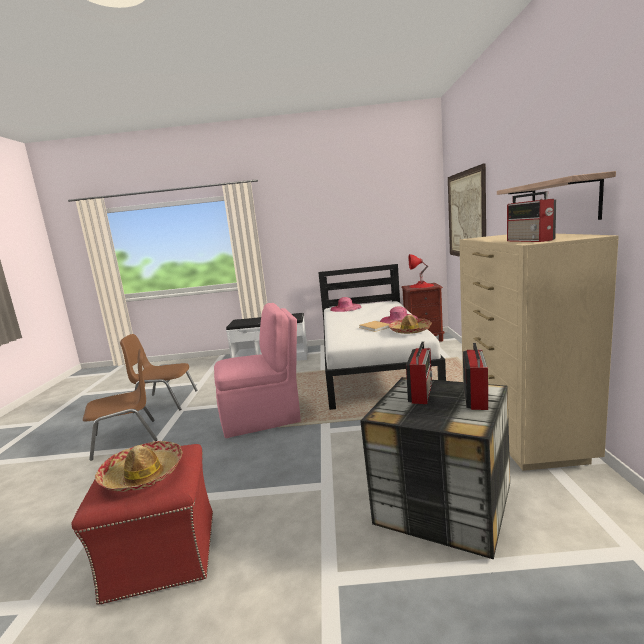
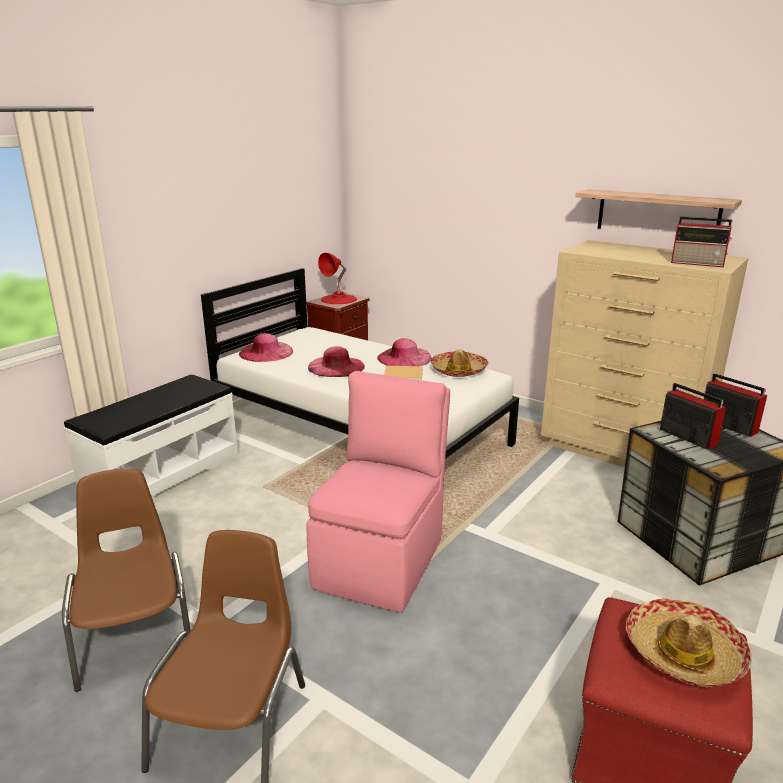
camera: 55 degrees left, 10 degrees up
(165, 401) = (135, 634): brown chair -> brown chair turned 120 degrees clockwise
(355, 318) = (336, 366): none -> pink hat
(466, 215) = (424, 200): picture -> none

